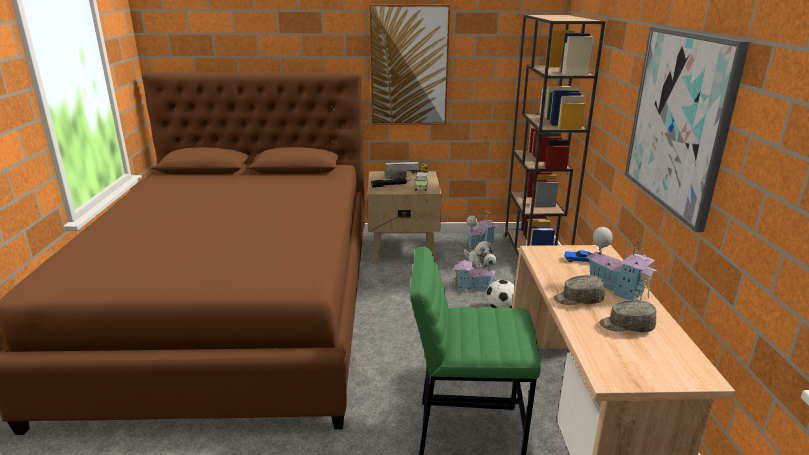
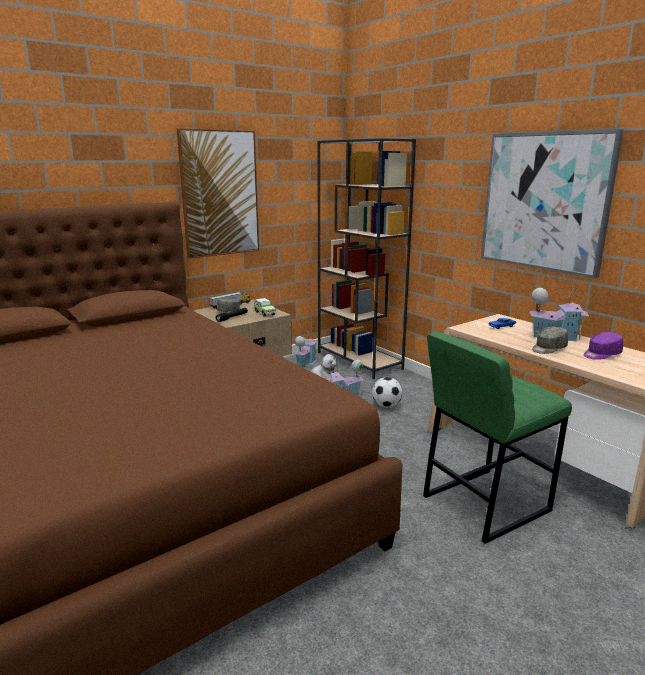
camera: 35 degrees left, 5 degrees down
(626, 326) = (601, 354): grey cap -> purple cap

